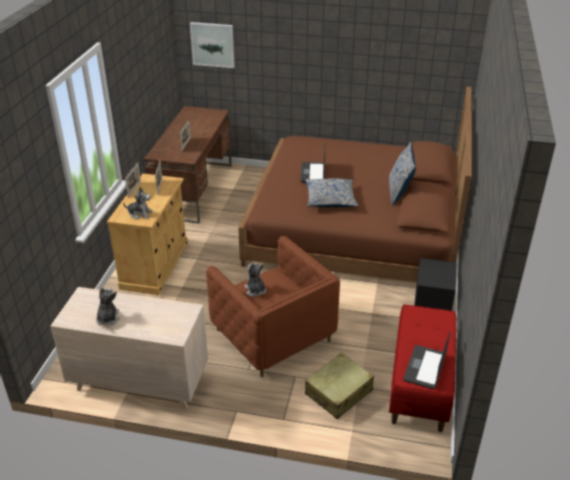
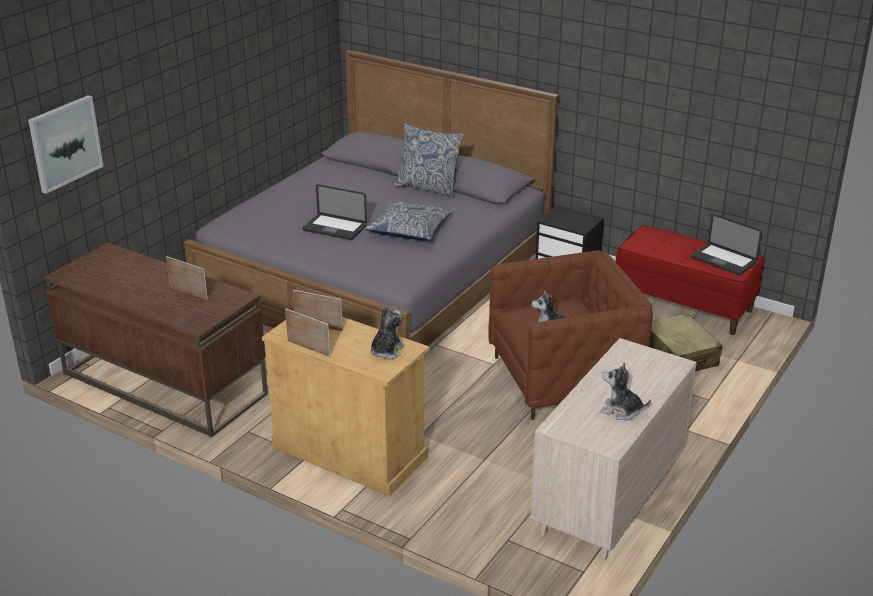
camera: 70 degrees left, 5 degrees down
(355, 227) = (377, 274): brown bed -> grey bed

